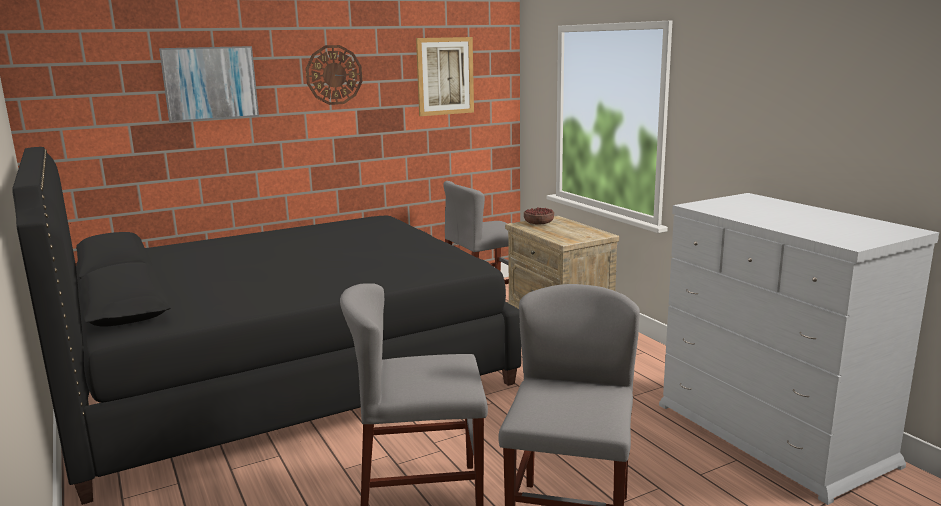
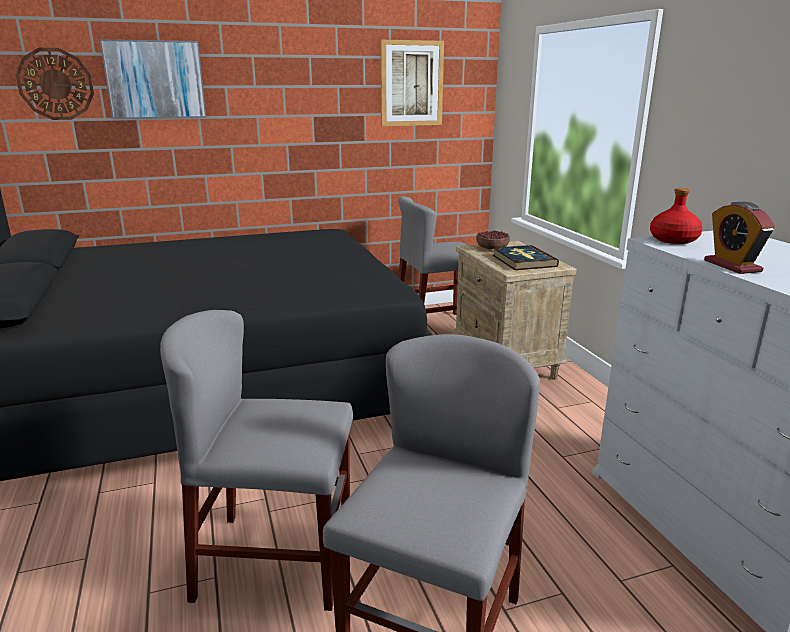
camera: 10 degrees right, 5 degrees up
(334, 75) = (288, 76): wall clock -> wall clock (55, 84)
(571, 232) = (523, 261): none -> book
(706, 204) = (673, 240): none -> red bottle
(754, 220) = (732, 266): none -> alarm clock

